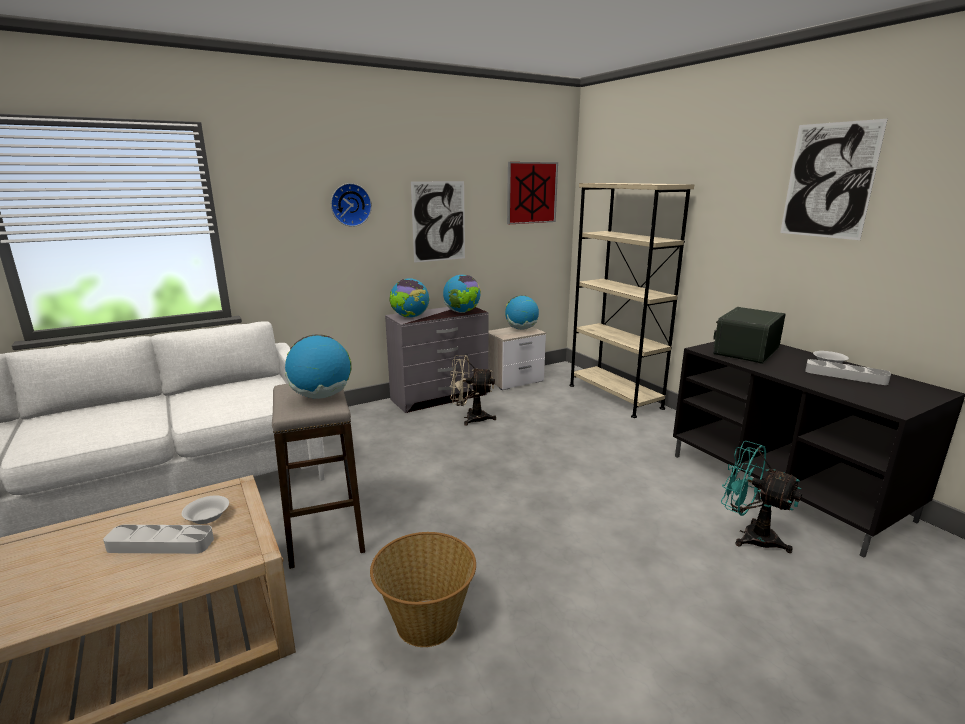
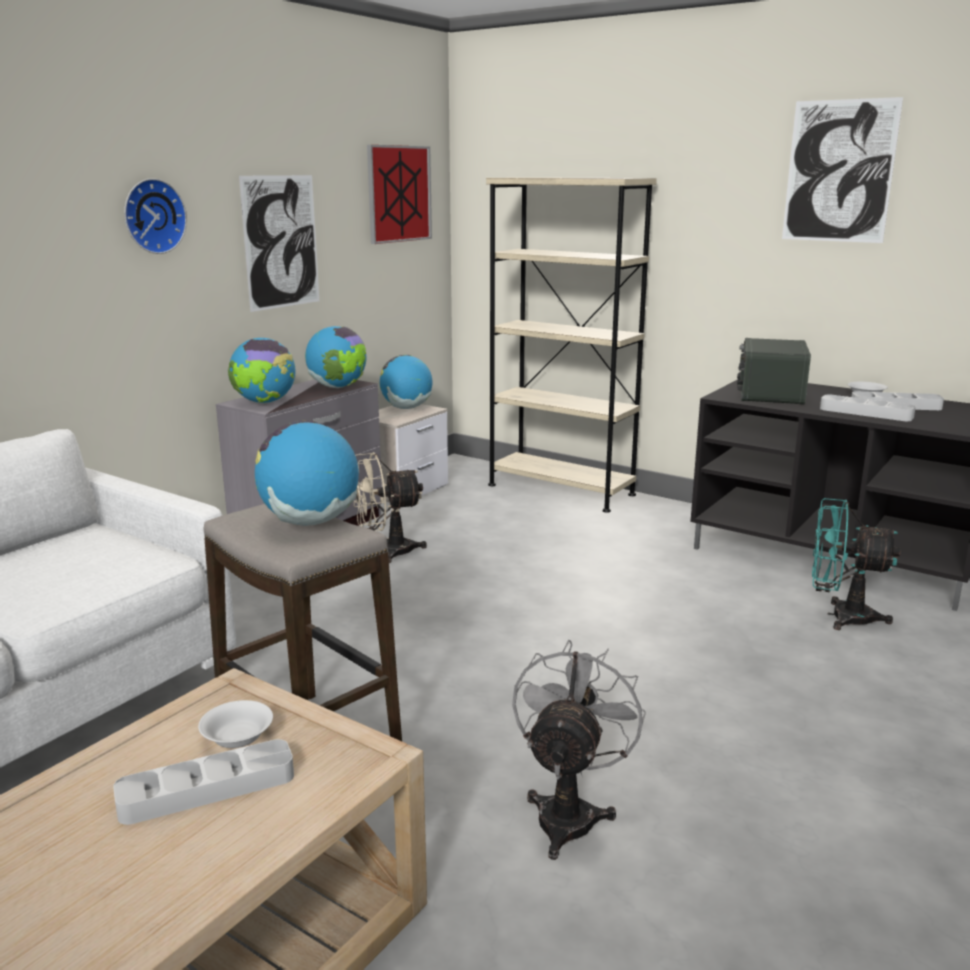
camera: 25 degrees left, 0 degrees up
(426, 623) = (569, 812): basket -> grey fan
(808, 378) = (866, 413): none -> grey tray

